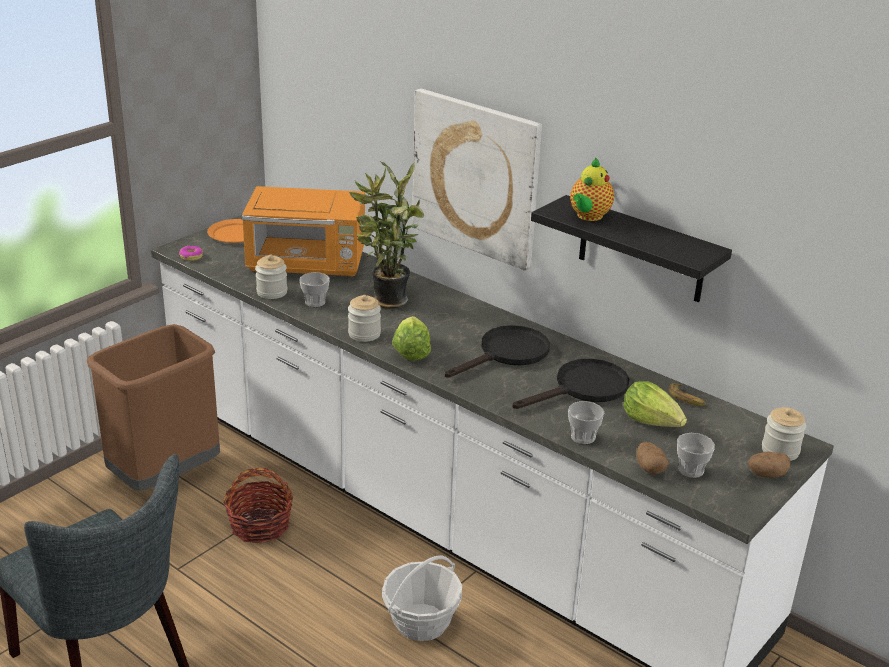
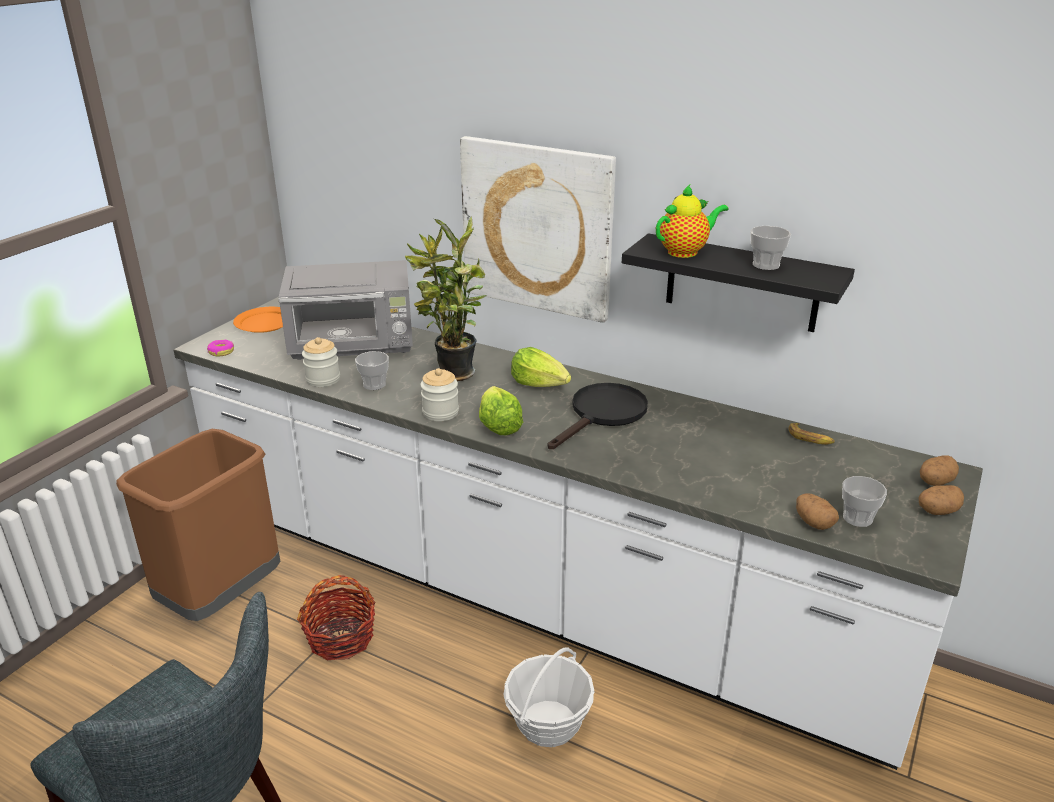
camera: 10 degrees left, 0 degrees up
(308, 264) = (354, 345): orange microwave -> grey microwave
(583, 388) = (699, 442): black frying pan -> none
(583, 437) = (725, 497): cup -> cup (766, 265)
(588, 217) = (685, 252): teapot -> teapot turned 135 degrees counterclockwise
(652, 421) = (788, 468): lettuce -> lettuce (539, 384)
(780, 451) = (934, 482): jar -> potato

